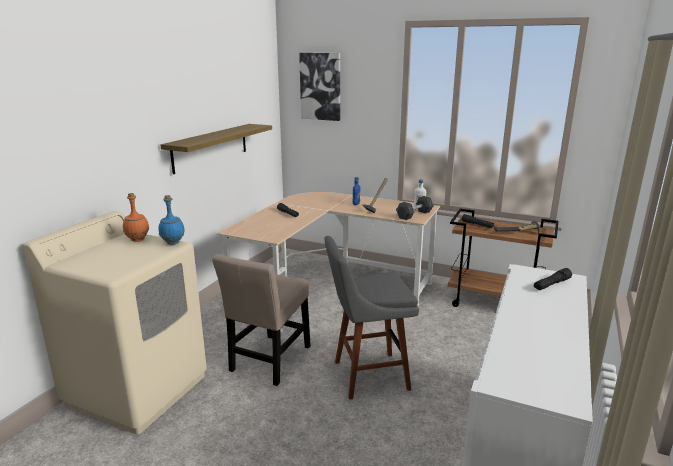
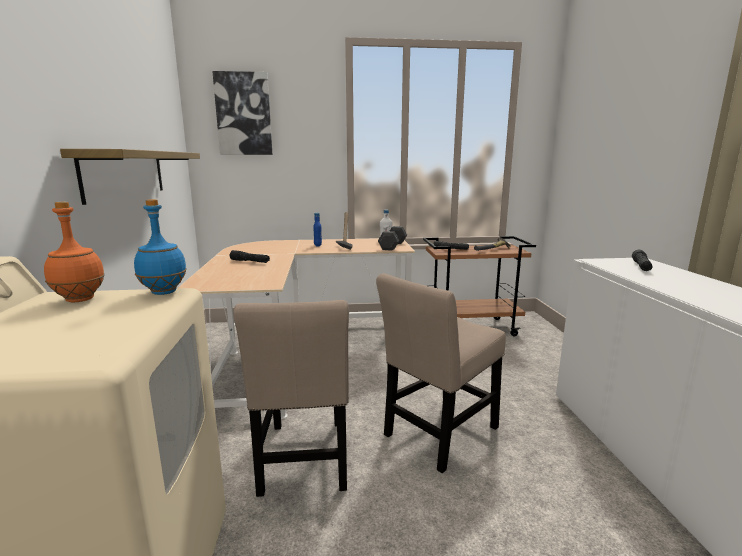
camera: 30 degrees left, 5 degrees down
(366, 376) = (438, 434): grey stool -> beige chair

